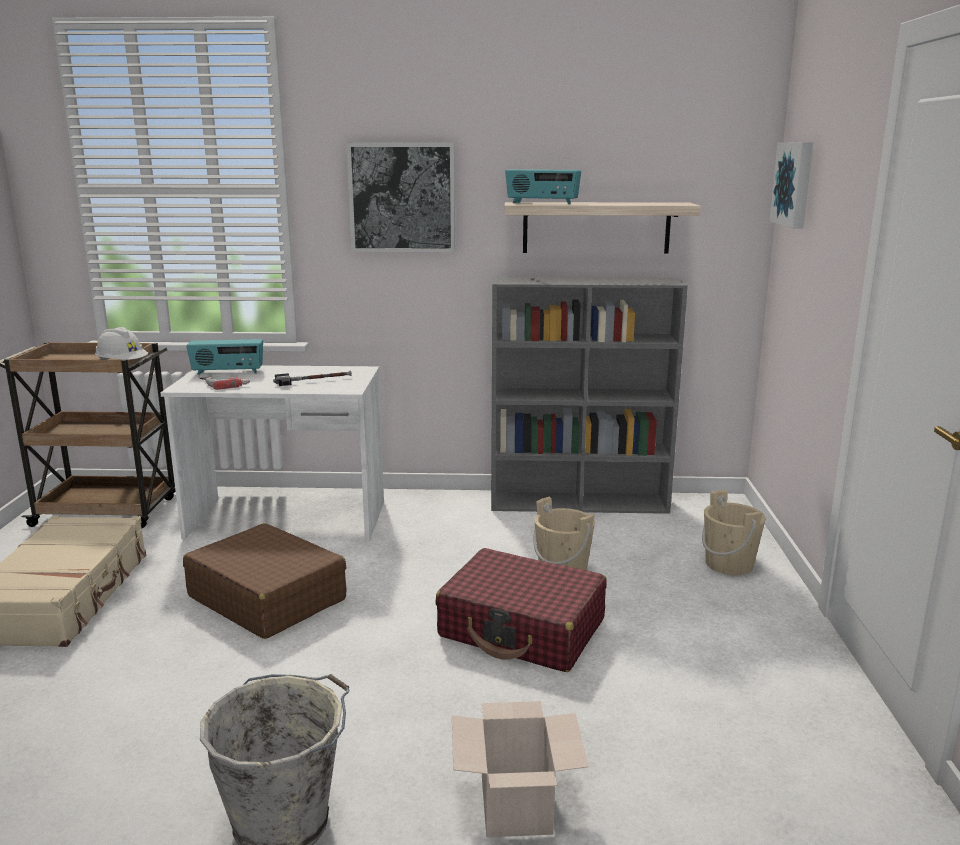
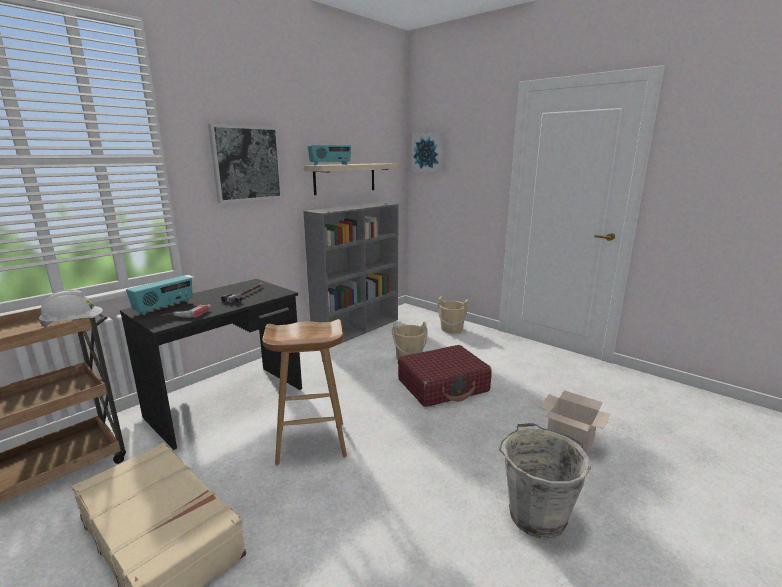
camera: 50 degrees left, 0 degrees up
(267, 598) = (310, 443): brown suitcase -> brown stool
(287, 520) = (228, 403): white desk -> black desk

